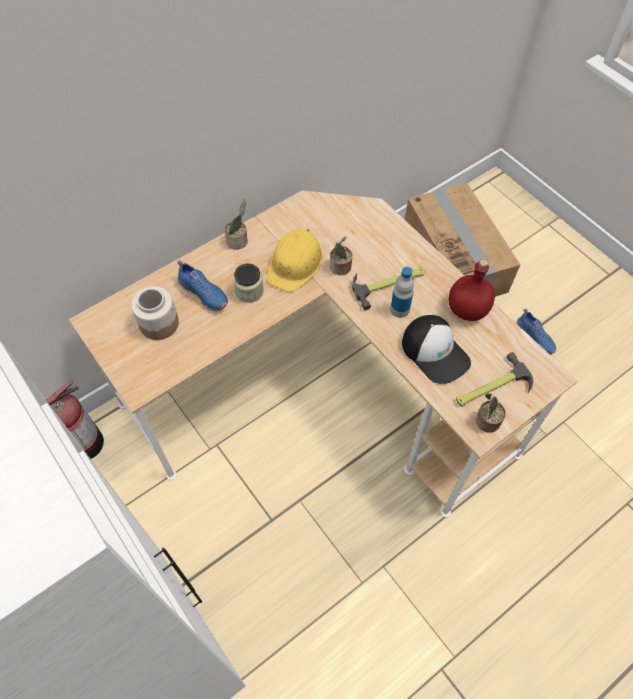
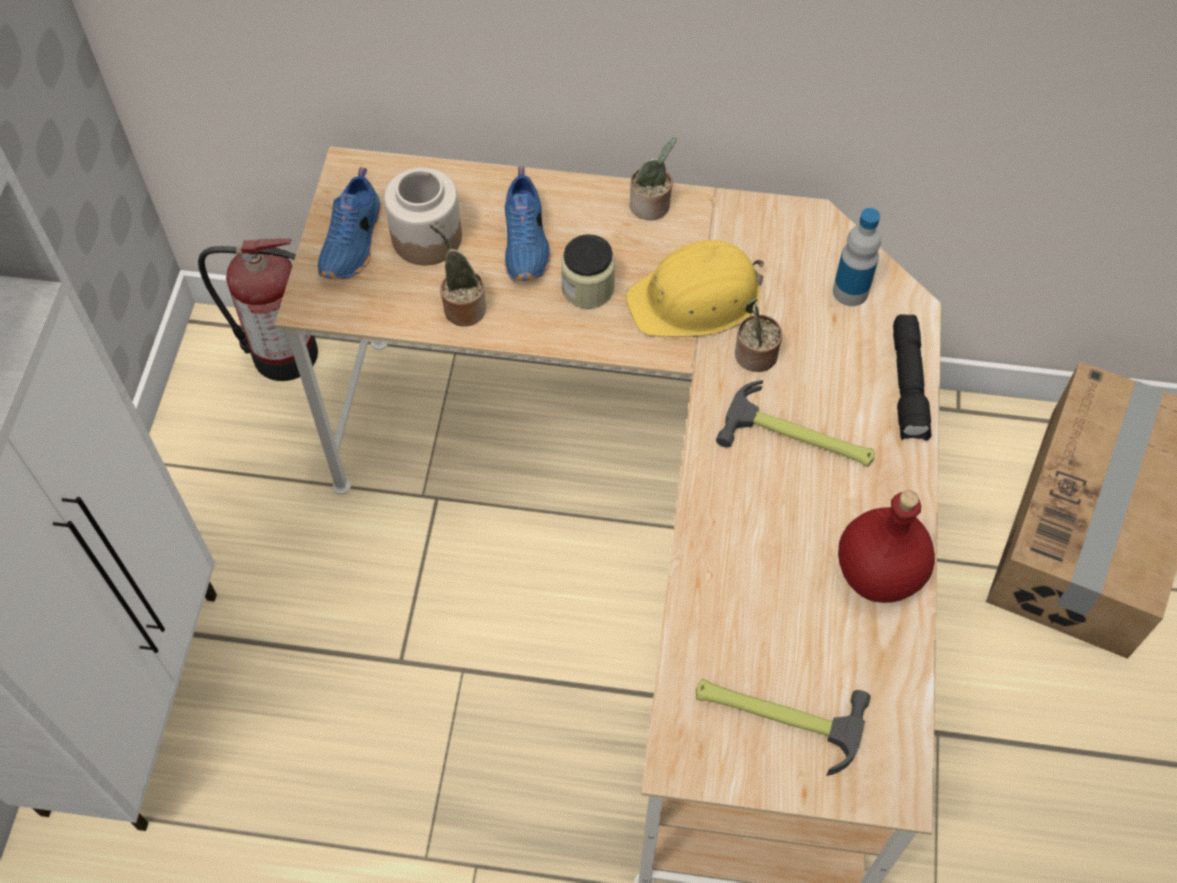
camera: 45 degrees right, 0 degrees up
(399, 309) = (772, 486): bottle -> bottle (850, 291)
(404, 236) = (909, 386): none -> black flashlight
(435, 352) = (753, 591): cap -> none
(486, 421) = (710, 754): potted plant -> potted plant (462, 307)
(535, 337) = (1093, 769): blue shoe -> blue shoe (354, 243)

